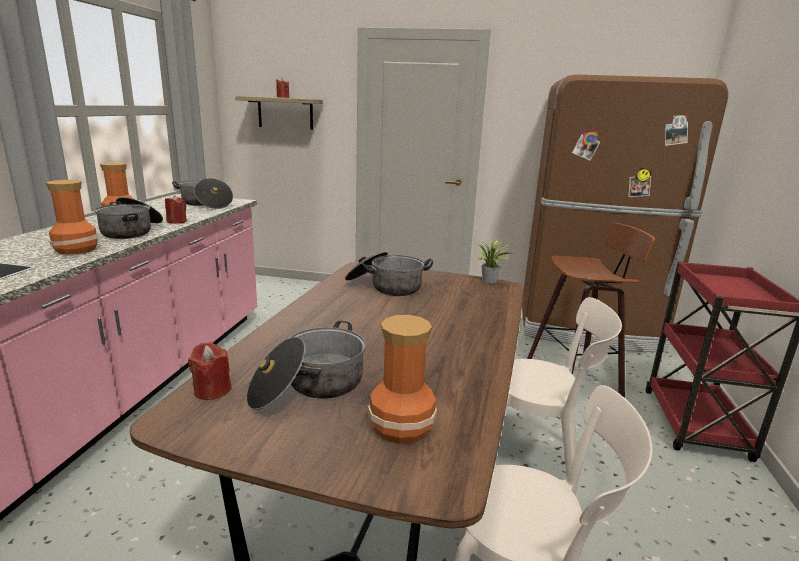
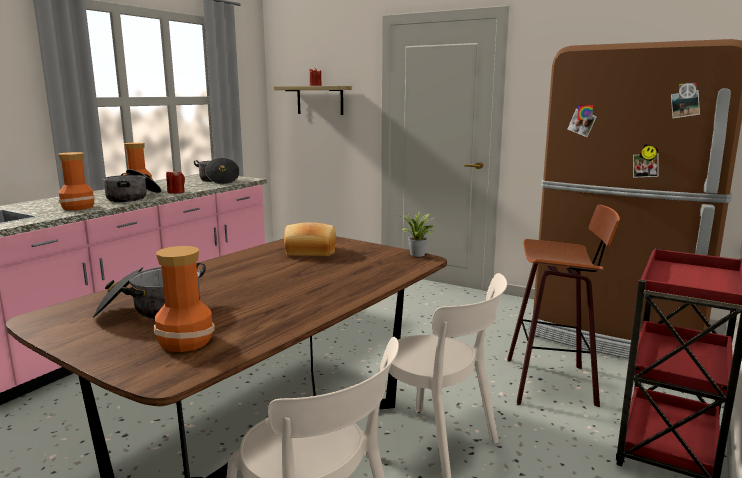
camera: 20 degrees right, 5 degrees down
(212, 390) = (84, 305): red candle -> none
(385, 286) = (310, 252): cooking pot -> bread

